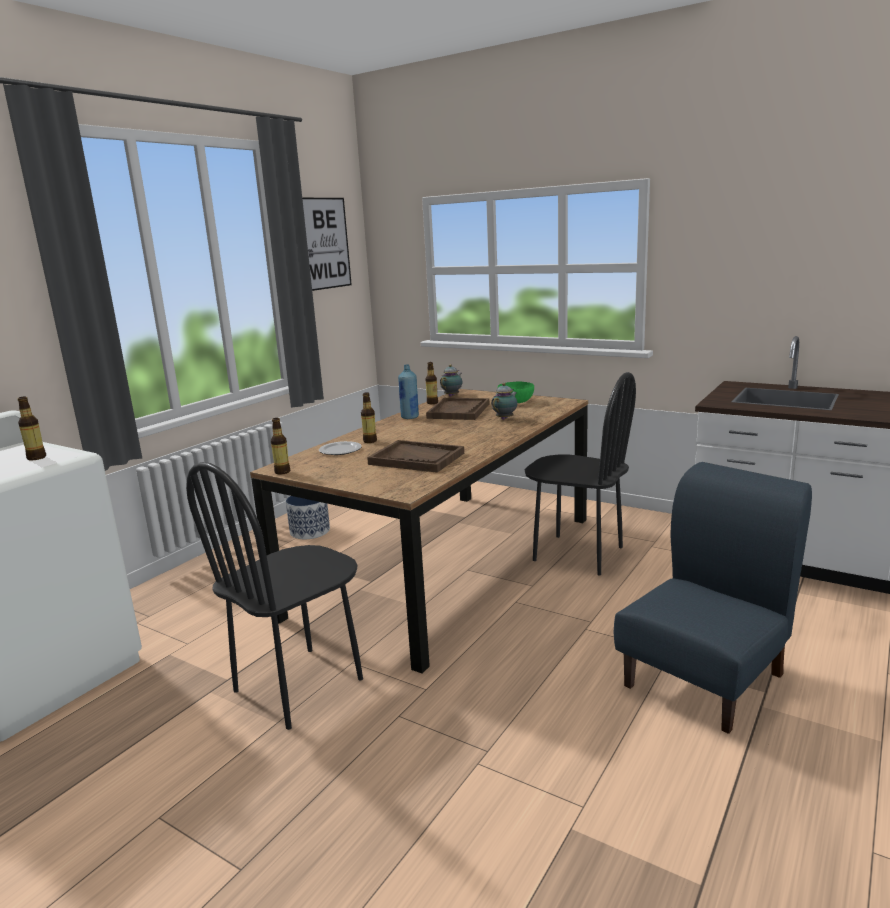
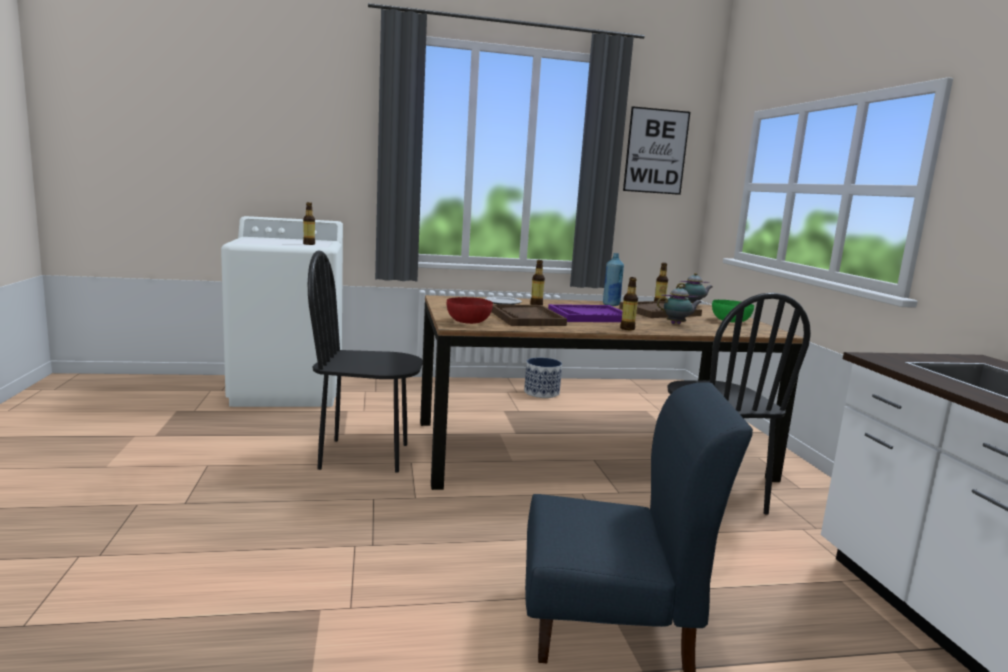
camera: 45 degrees right, 5 degrees down
(282, 472) = (437, 299): bottle -> bottle (627, 329)
(397, 484) = (468, 321): none -> red bowl
(441, 436) = (589, 316): none -> purple tray

